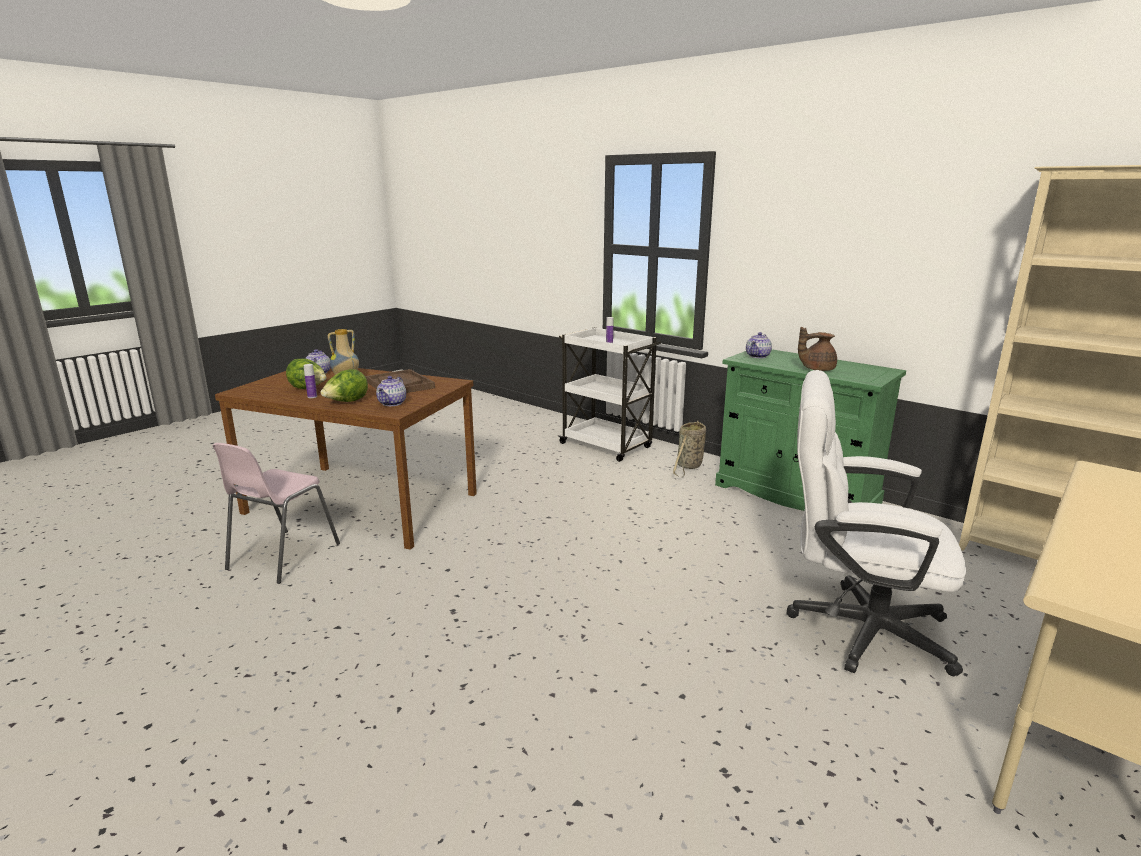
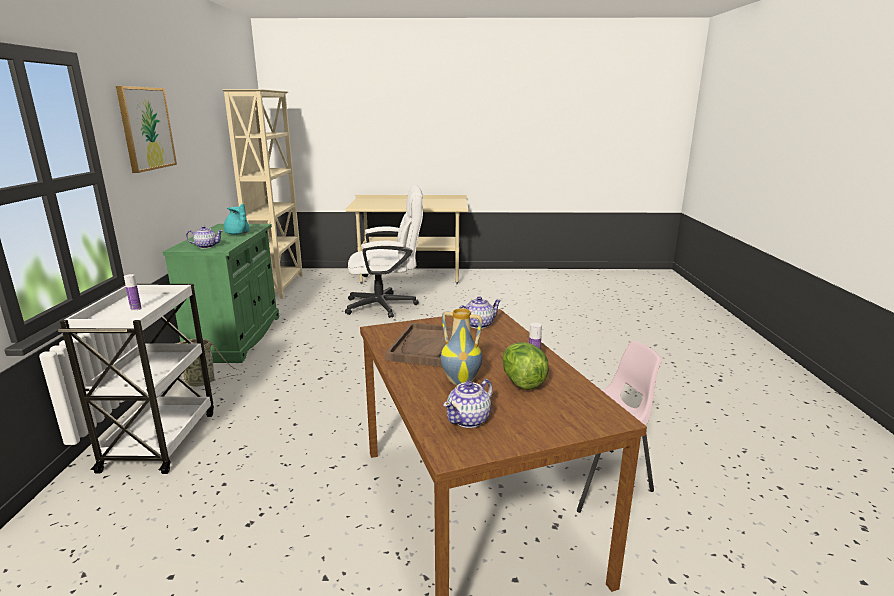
camera: 130 degrees left, 0 degrees up
(346, 402) = (512, 341): lettuce -> none
(793, 220) = (146, 128): none -> picture
(816, 369) = (238, 234): brown teapot -> turquoise teapot
(854, 627) = (388, 305): white office chair -> white office chair turned 75 degrees counterclockwise

